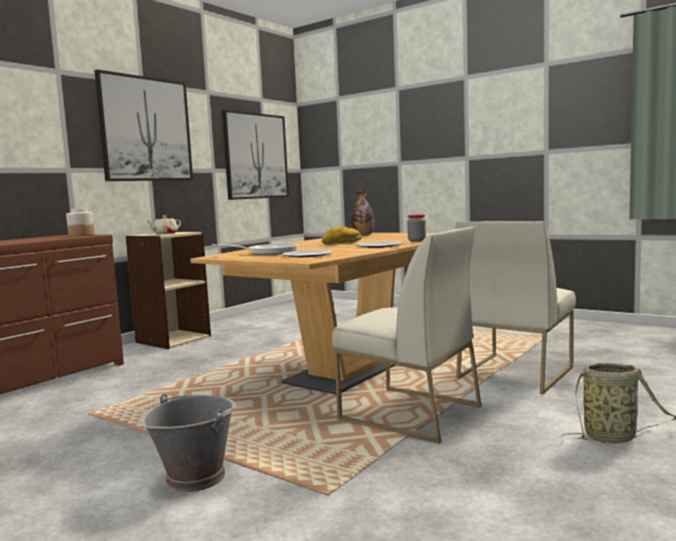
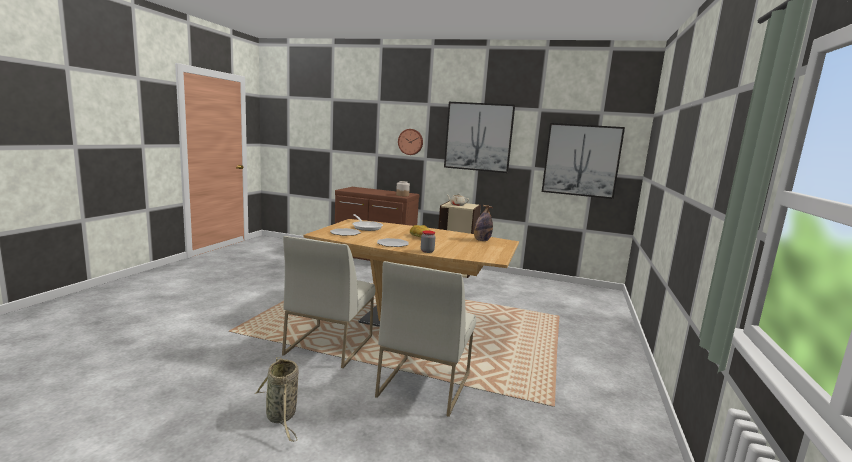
camera: 70 degrees right, 5 degrees up
(37, 140) = (410, 142): none -> wall clock
(195, 477) = (255, 305): grey bucket -> none
(515, 373) = (424, 384): white chair -> white chair turned 90 degrees counterclockwise

